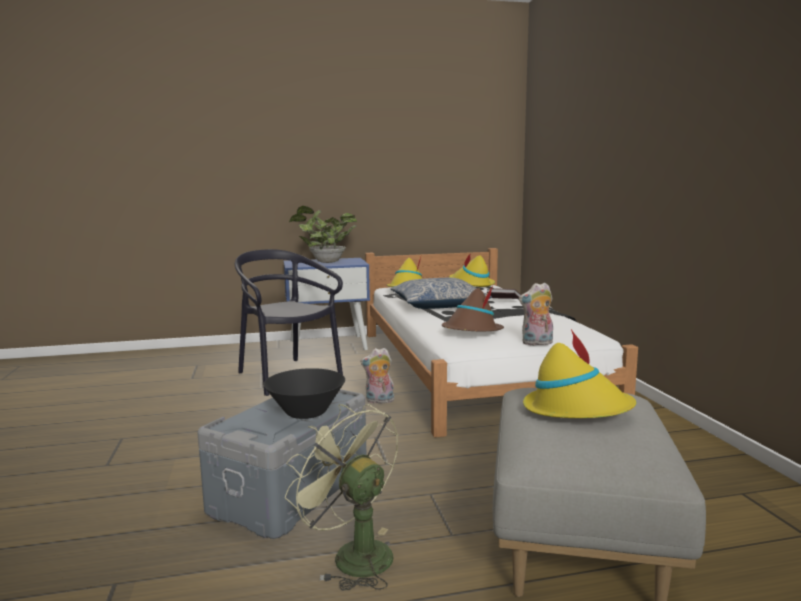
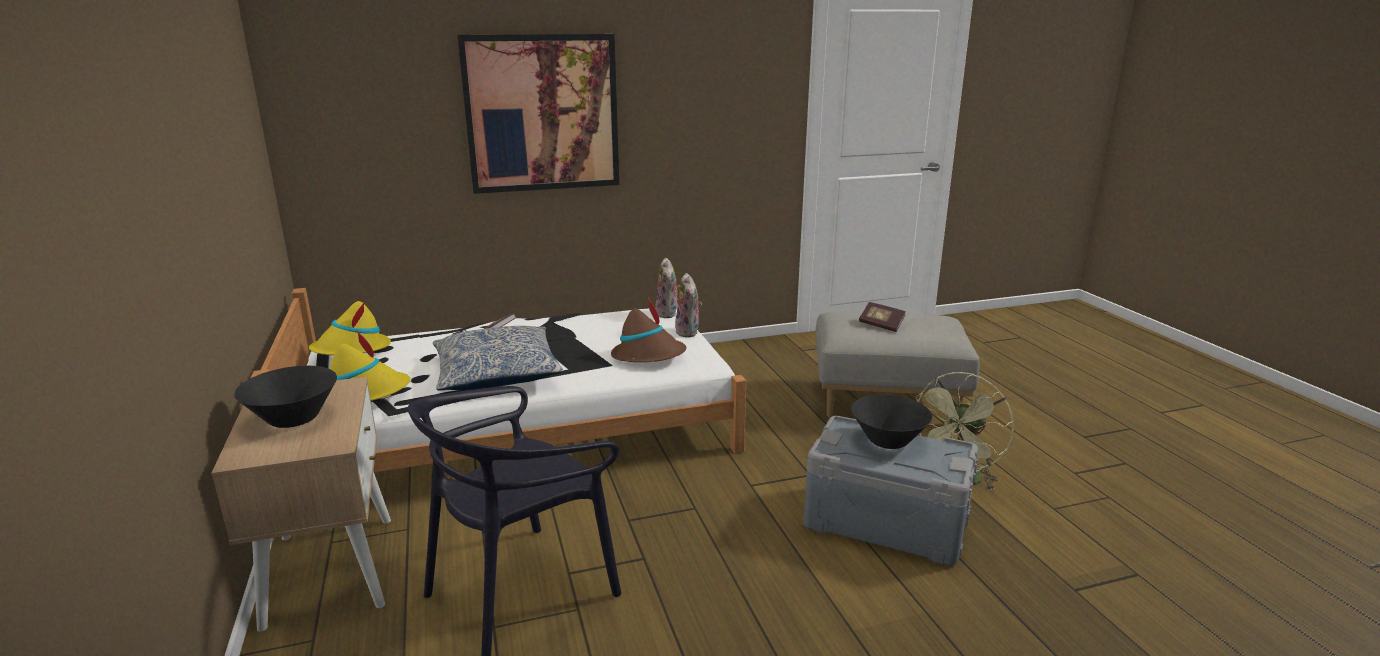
camera: 95 degrees left, 10 degrees up
(325, 262) = (294, 419): potted plant -> black bowl
(328, 345) = (330, 569): blue nightstand -> beige nightstand
(379, 401) = (642, 490): plush toy -> plush toy (668, 314)
(577, 410) = (881, 325): yellow hat -> book
(617, 140) = (542, 113): none -> picture

